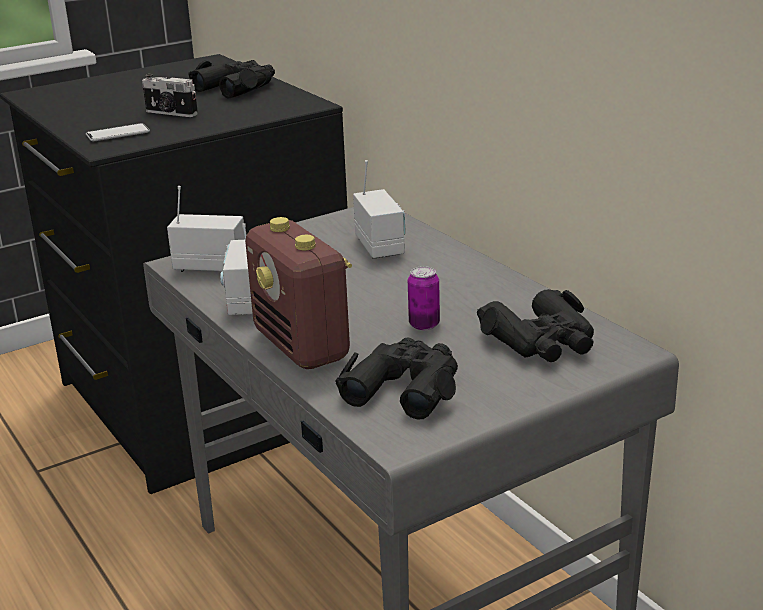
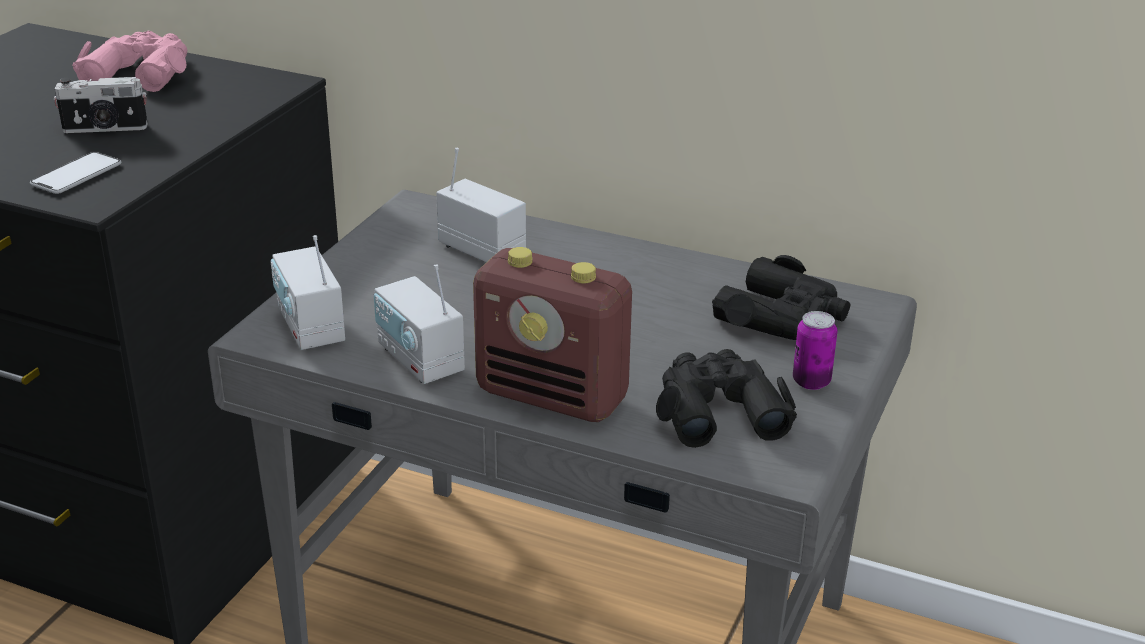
camera: 35 degrees left, 5 degrees up
(210, 266) = (310, 327): radio -> radio turned 90 degrees counterclockwise
(237, 87) = (140, 72): black binoculars -> pink binoculars
(424, 325) = (649, 333): can -> can (811, 382)

